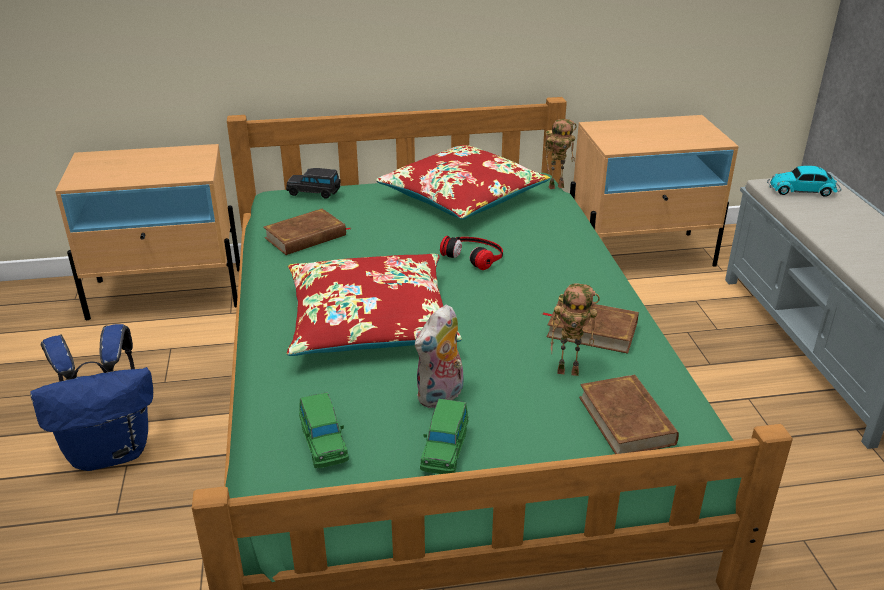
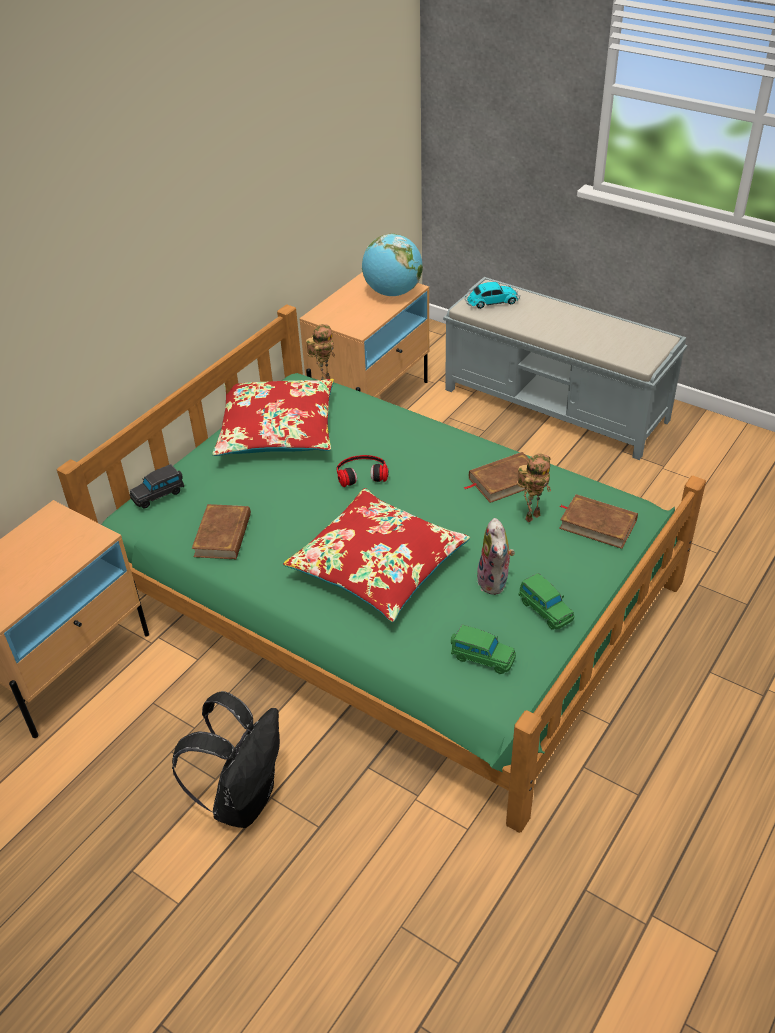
camera: 45 degrees left, 10 degrees up
(112, 451) = (243, 798): blue backpack -> black backpack
(693, 137) = (393, 293): none -> globe
(803, 190) = (491, 302): toy car -> toy car turned 150 degrees counterclockwise

